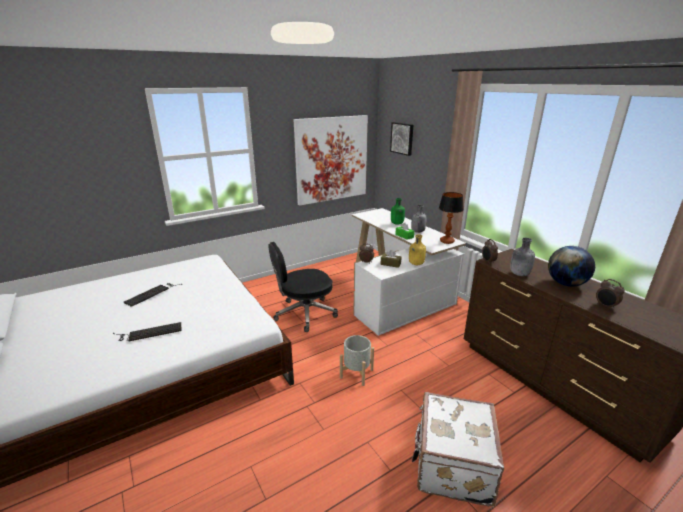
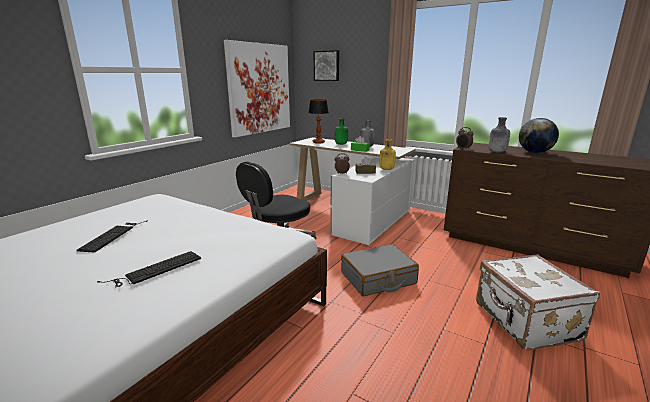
camera: 25 degrees left, 5 degrees down
(356, 373) = (378, 278): grey planter -> grey suitcase
(447, 241) = (400, 149): table lamp -> table lamp (319, 142)
(605, 306) = (578, 158): alarm clock -> none

